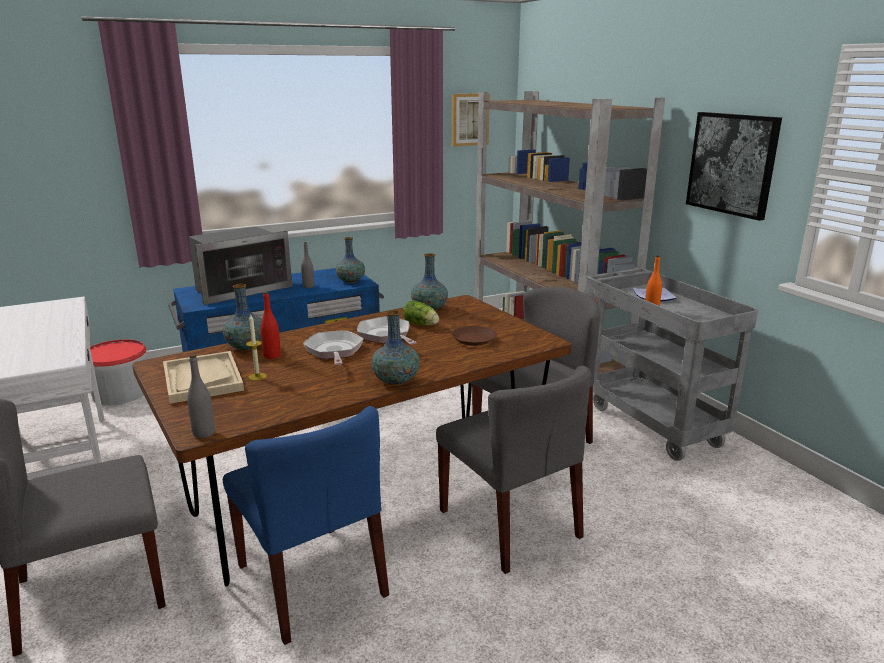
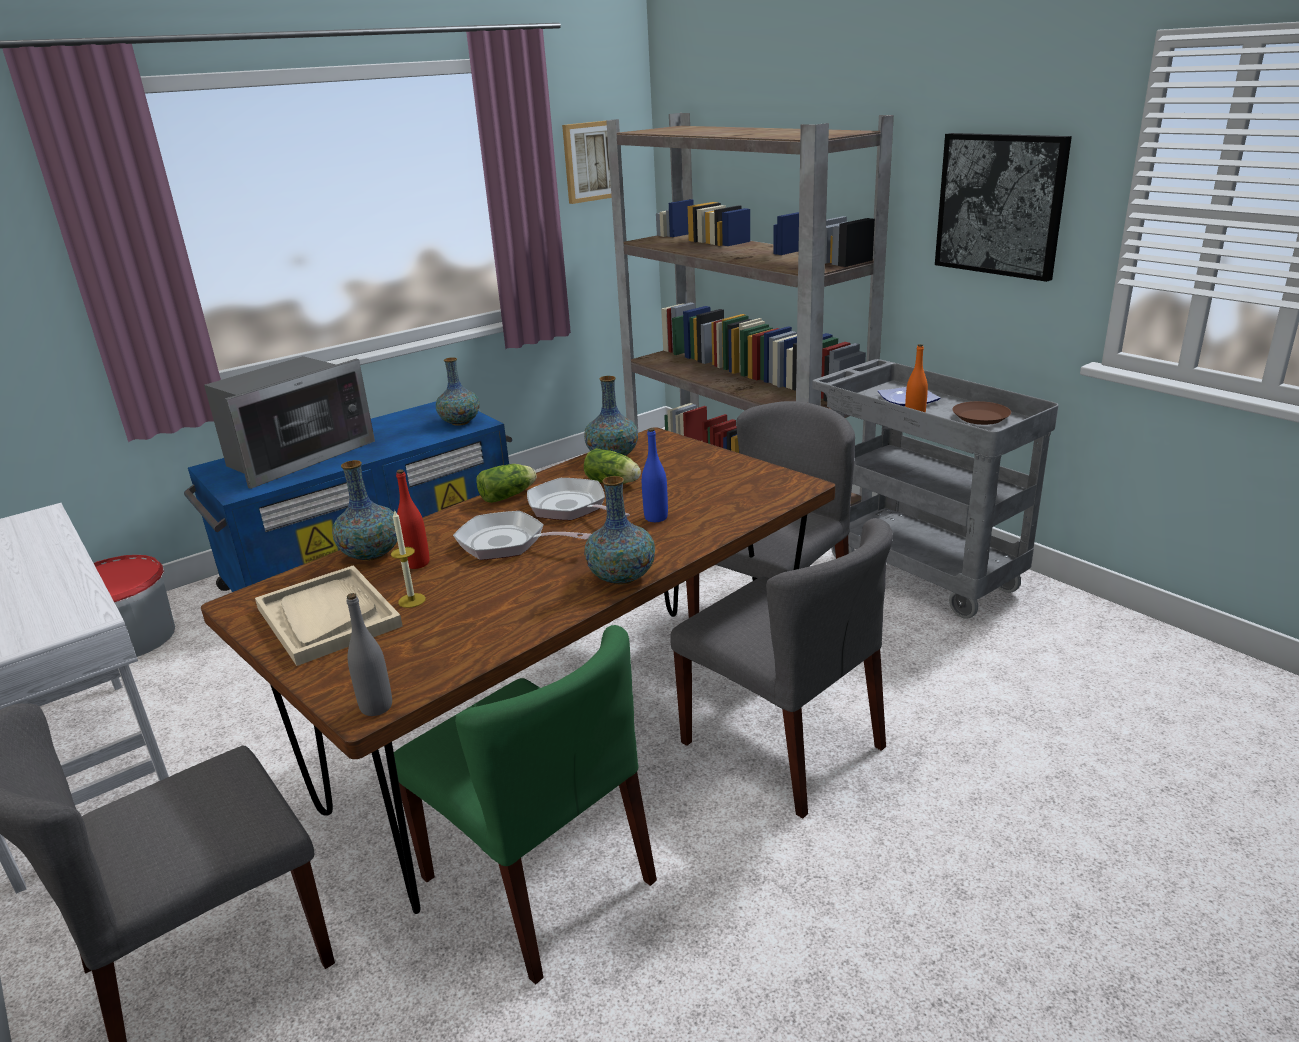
camera: 10 degrees left, 5 degrees up
(308, 286) = (400, 438): grey bottle -> none
(312, 580) = (539, 880): blue chair -> green chair
(334, 351) = (508, 543): frying pan -> frying pan turned 45 degrees counterclockwise
(350, 324) = (509, 495): none -> lettuce
(438, 348) = (656, 517): none -> blue bottle
(473, 339) = (698, 496): brown plate -> brown plate (980, 418)

